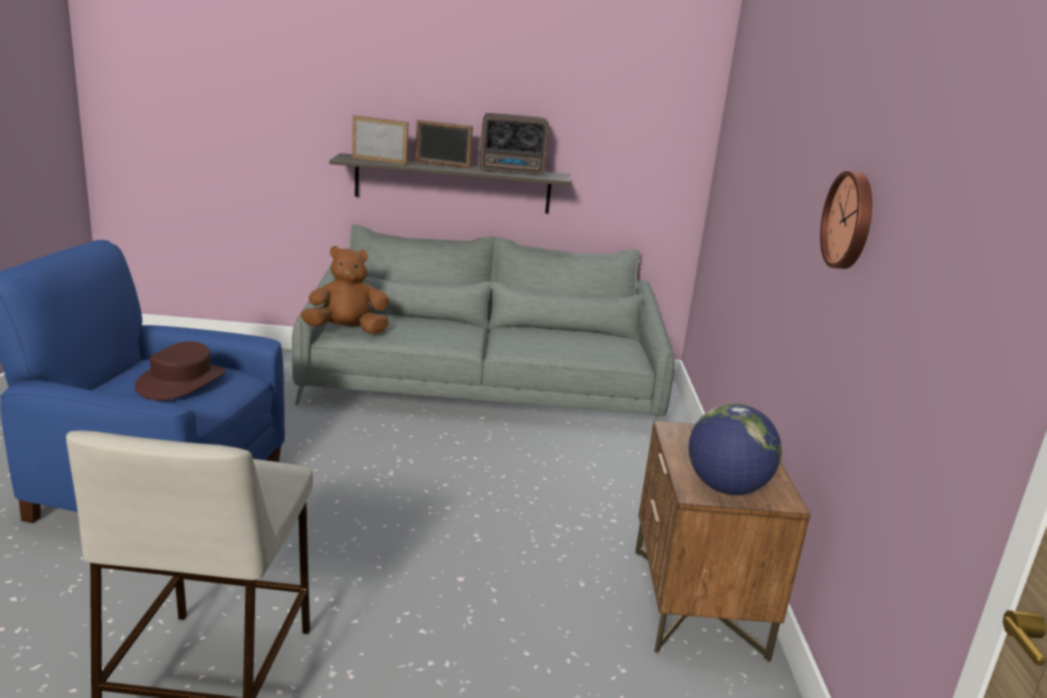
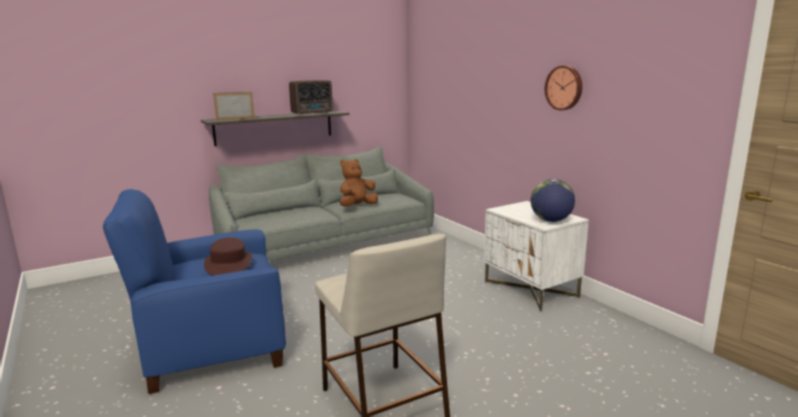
camera: 30 degrees left, 5 degrees down
(347, 330) = (253, 226): brown plush toy -> brown plush toy (357, 206)
(442, 164) = (271, 115): picture frame -> none
(697, 603) = (531, 290): brown nightstand -> white nightstand

